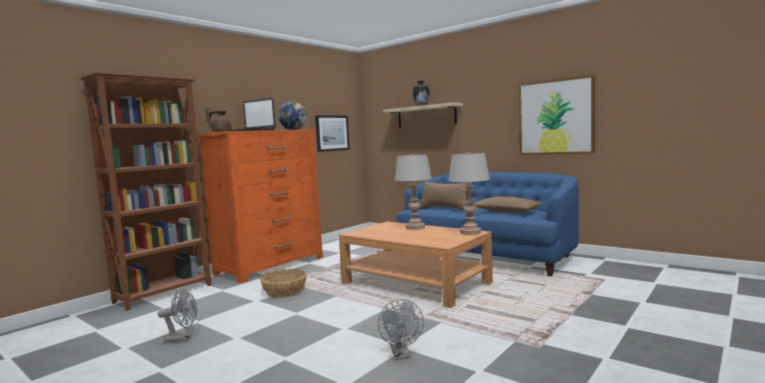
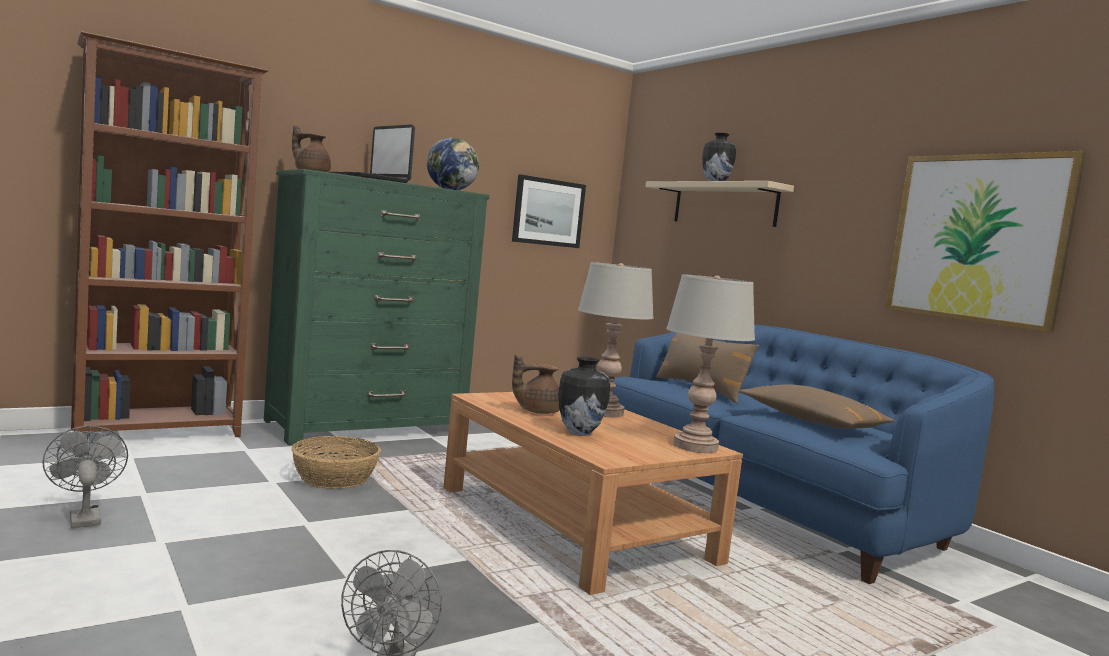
camera: 15 degrees right, 0 degrees up
(182, 338) = (83, 517): grey fan -> grey fan turned 135 degrees counterclockwise
(271, 266) = (367, 427): orange dresser -> green dresser
(387, 233) = (536, 411): none -> brown teapot
(418, 238) = (579, 432): none -> vase

